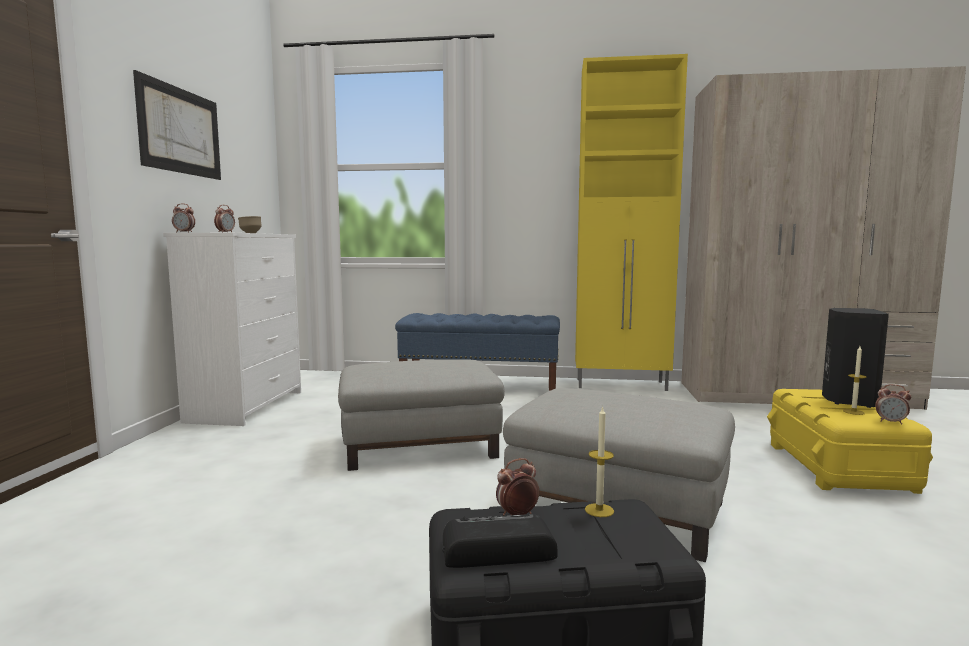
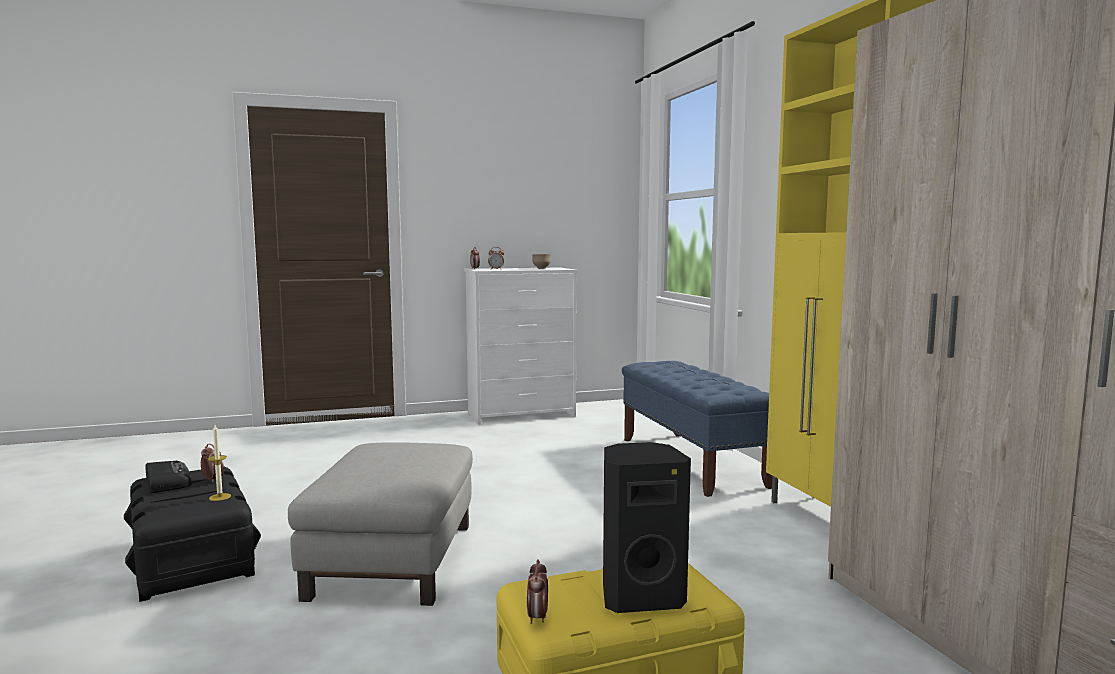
camera: 65 degrees right, 0 degrees up
(181, 131) = (496, 189): picture -> none
(420, 445) = (483, 474): grey ottoman -> none
(853, 412) = (574, 596): candle -> none

